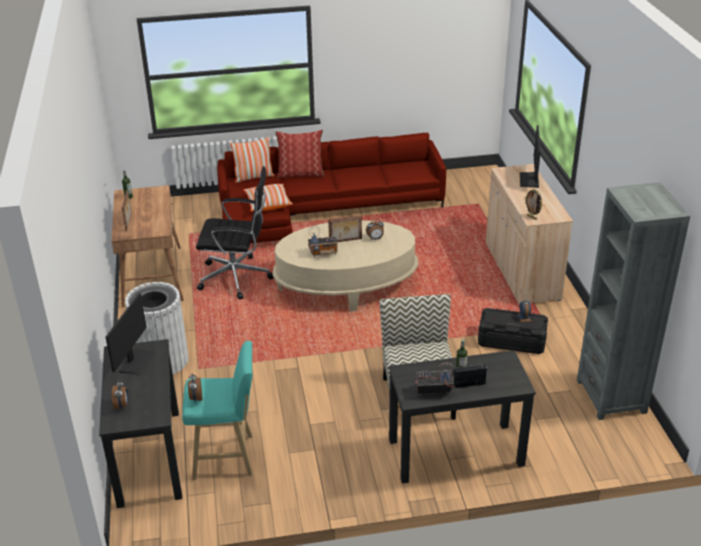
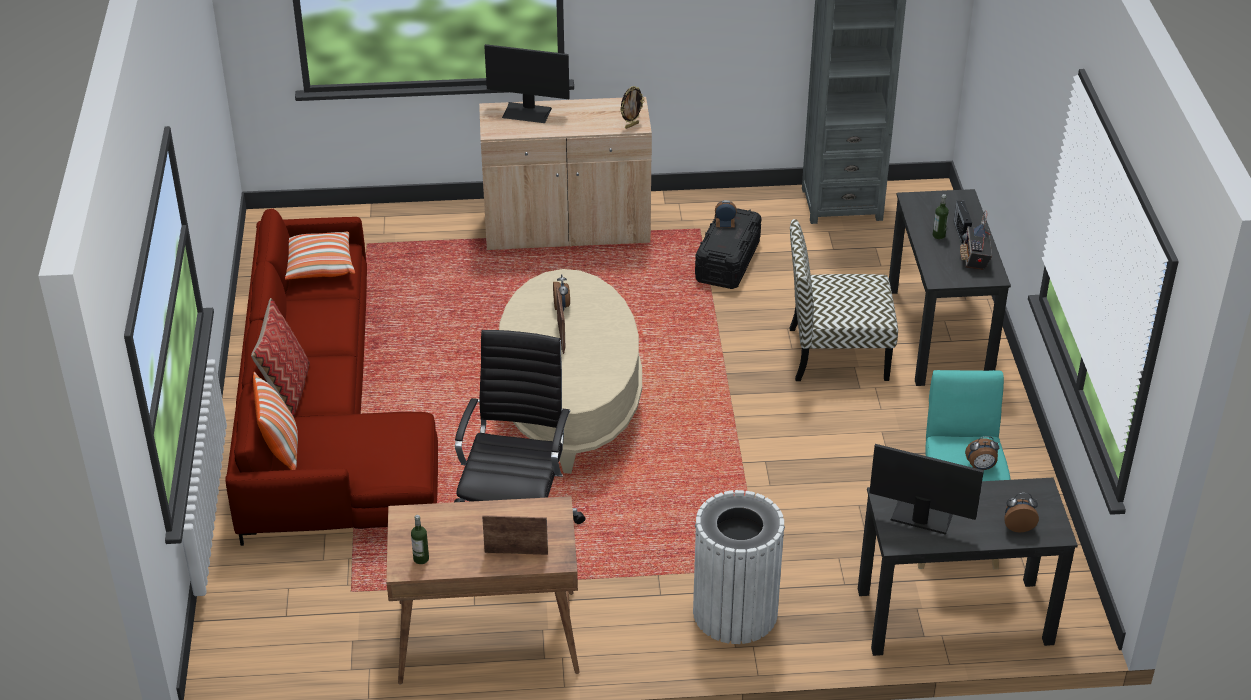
camera: 85 degrees left, 5 degrees up
(267, 204) = (389, 431): pillow -> pillow (318, 266)
(323, 253) = (593, 360): radio -> none

